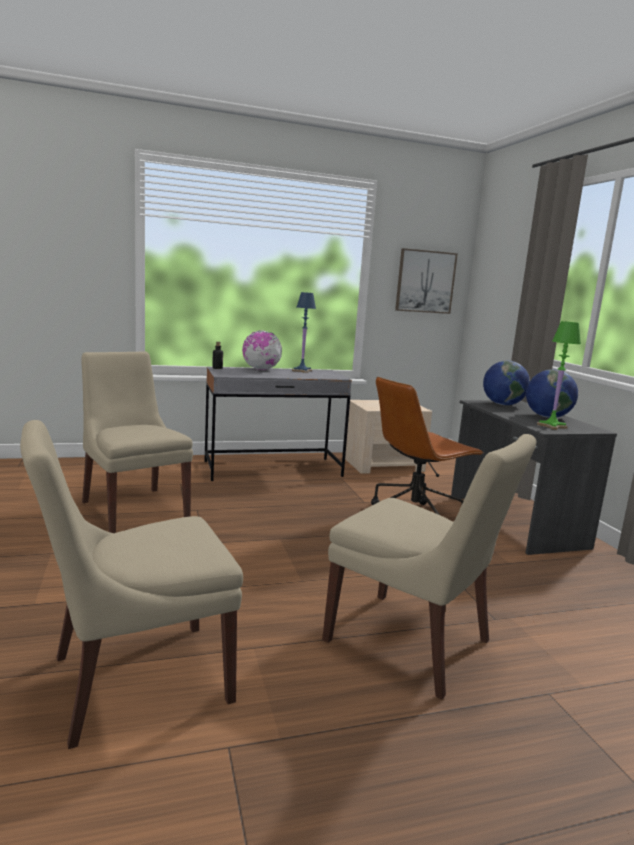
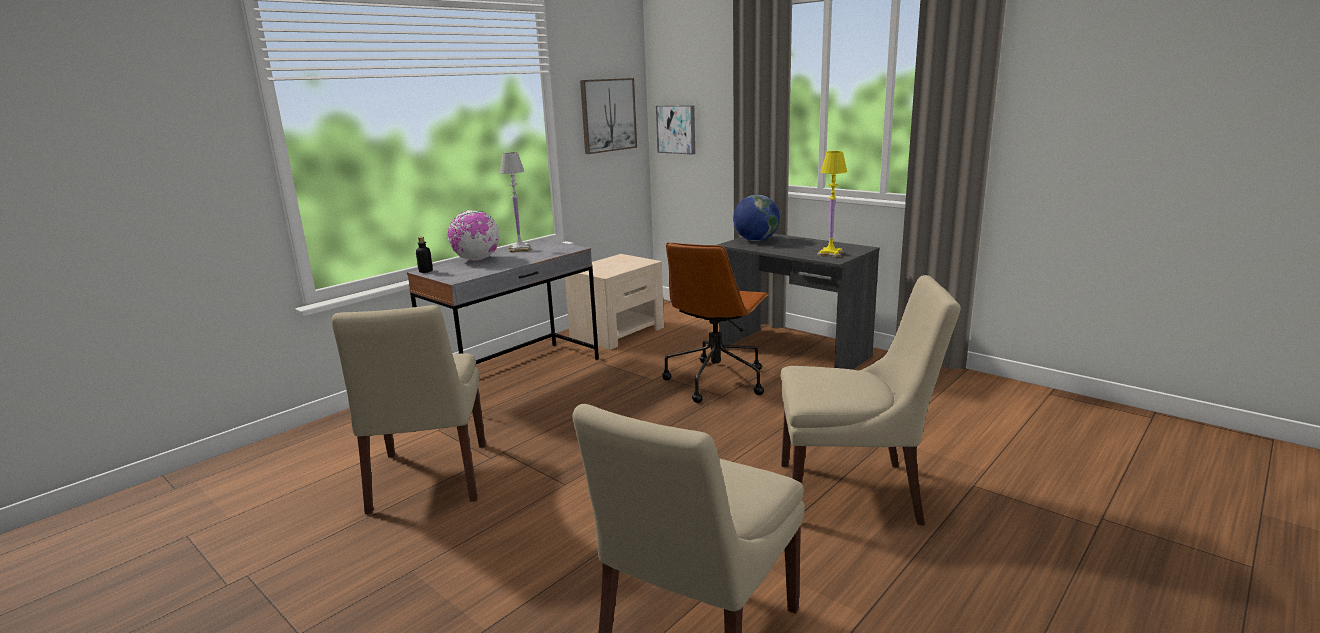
camera: 30 degrees left, 5 degrees up
(133, 509) = (429, 480): beige chair -> beige chair turned 120 degrees counterclockwise
(302, 371) = (520, 249): blue table lamp -> white table lamp
(486, 301) = (677, 129): none -> picture
(547, 417) = (810, 244): globe -> none
(552, 426) = (830, 254): green table lamp -> yellow table lamp

